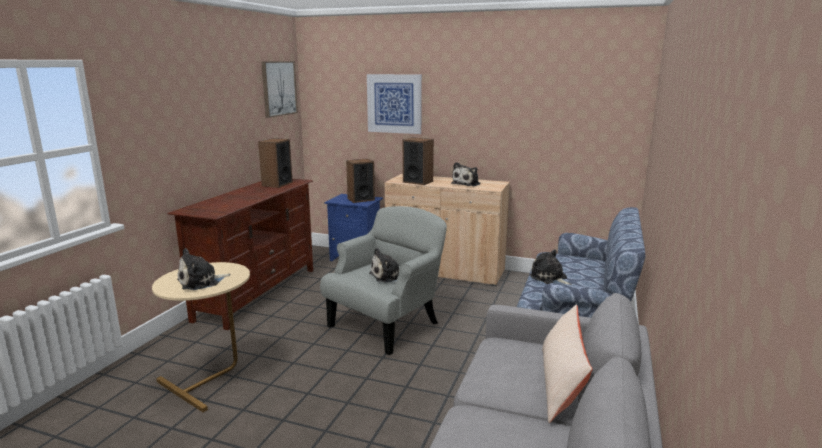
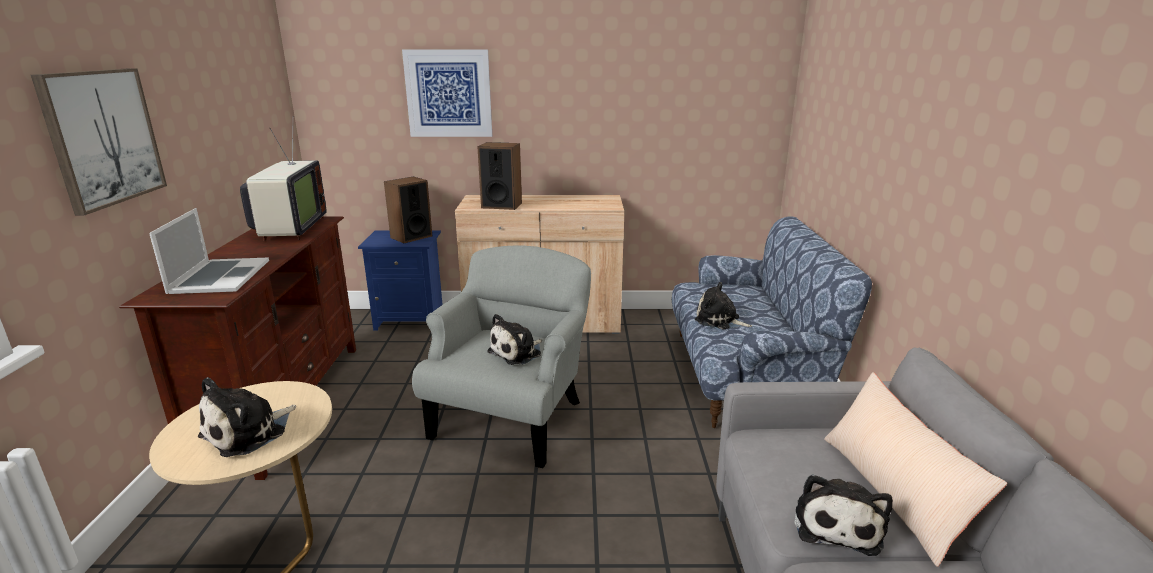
camera: 20 degrees left, 5 degrees up
(222, 204) = (219, 276): none -> laptop
(277, 184) = (290, 229): speaker -> television
(278, 88) = (260, 74): picture -> picture (103, 137)
(467, 184) = (570, 202): plush toy -> plush toy (836, 524)

